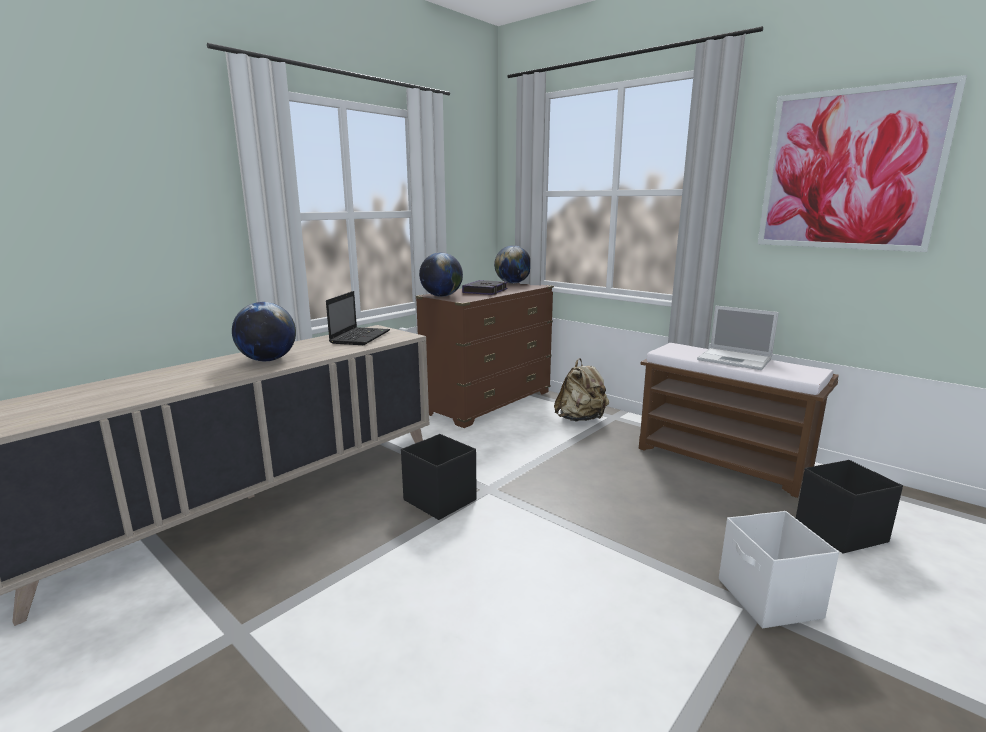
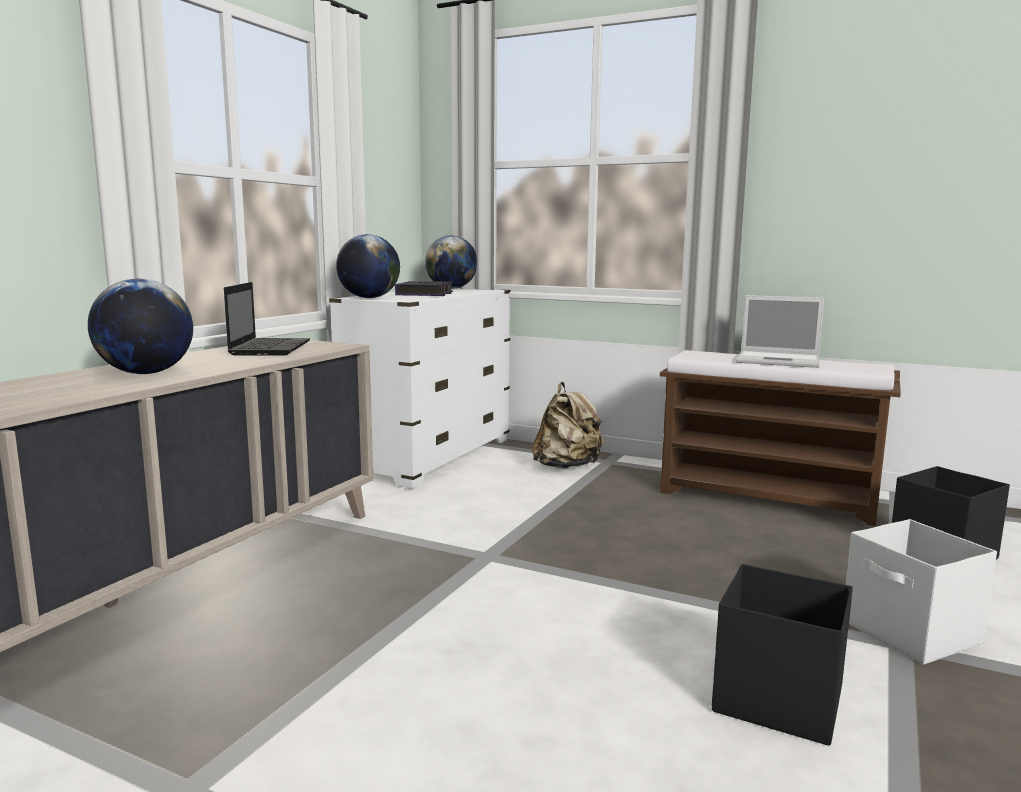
camera: 15 degrees left, 5 degrees down
(439, 499) = (424, 576): black storage box -> black storage box (776, 699)
(488, 403) = (430, 457): brown dresser -> white dresser
(849, 170) = (888, 126): picture -> none

